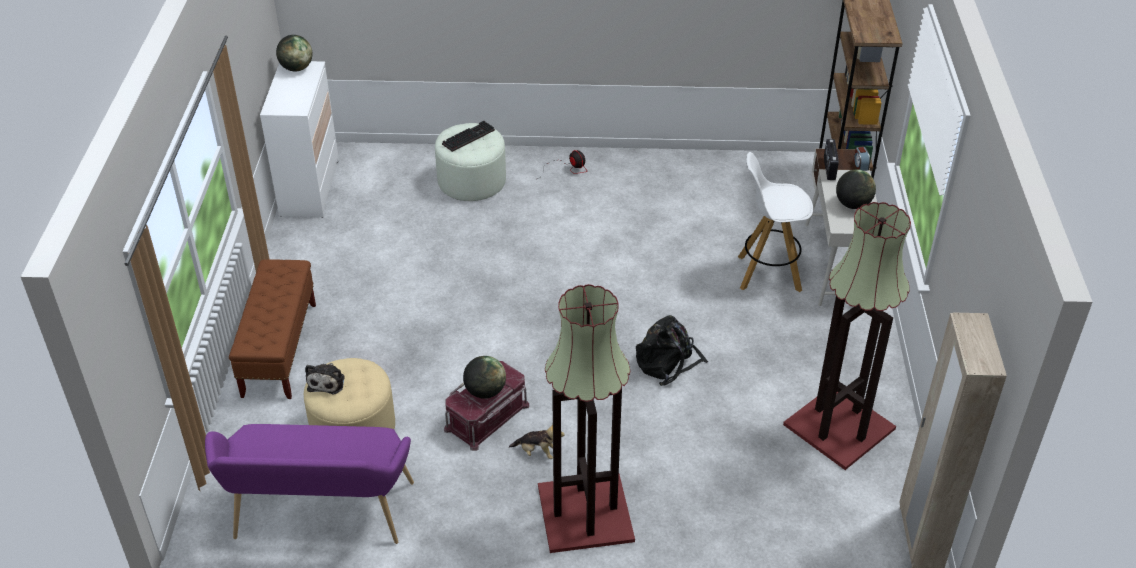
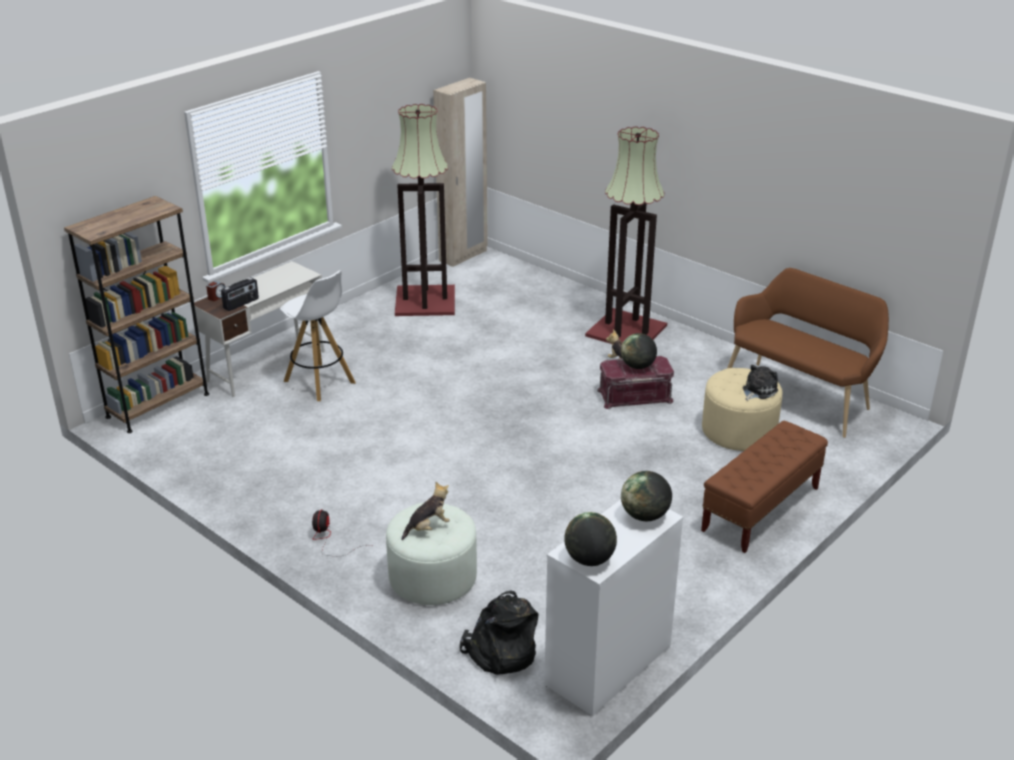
camera: 140 degrees left, 10 degrees down
(320, 517) = (800, 396): purple bench -> brown bench
(468, 136) = (428, 527): keyboard -> plush toy
(668, 363) = (473, 369): black backpack -> black backpack (500, 652)
(853, 205) = (274, 280): globe -> globe (644, 516)

